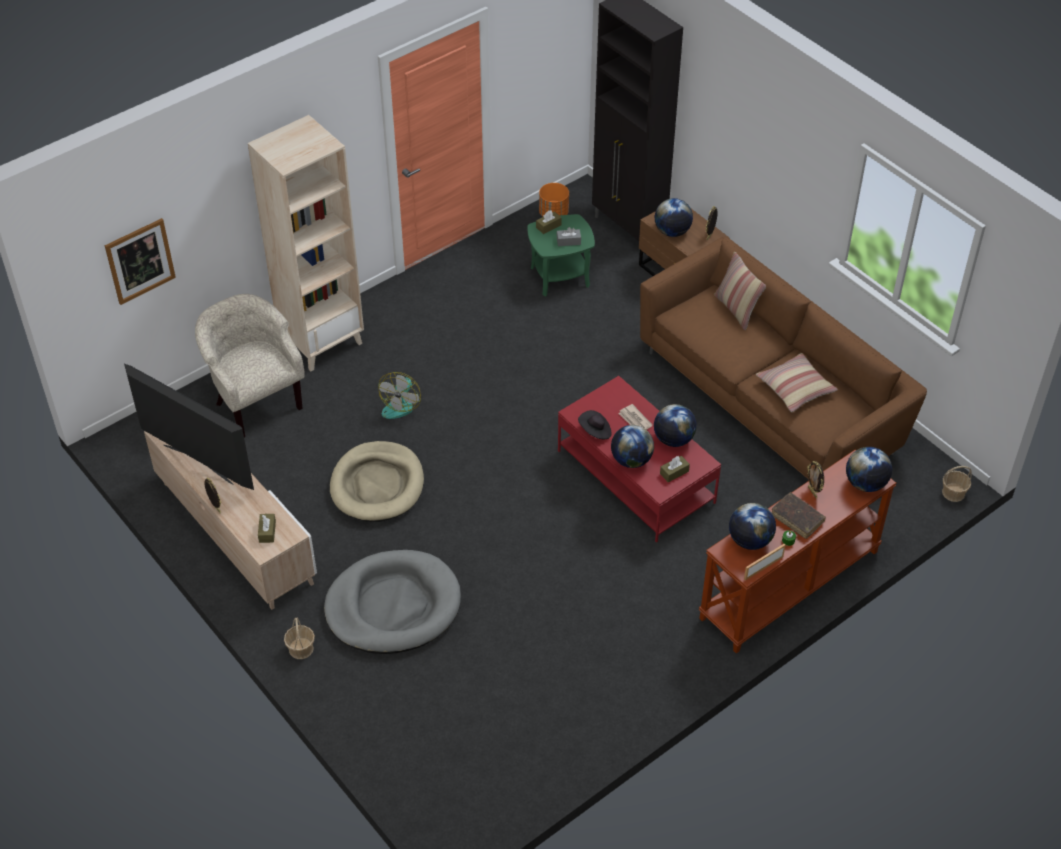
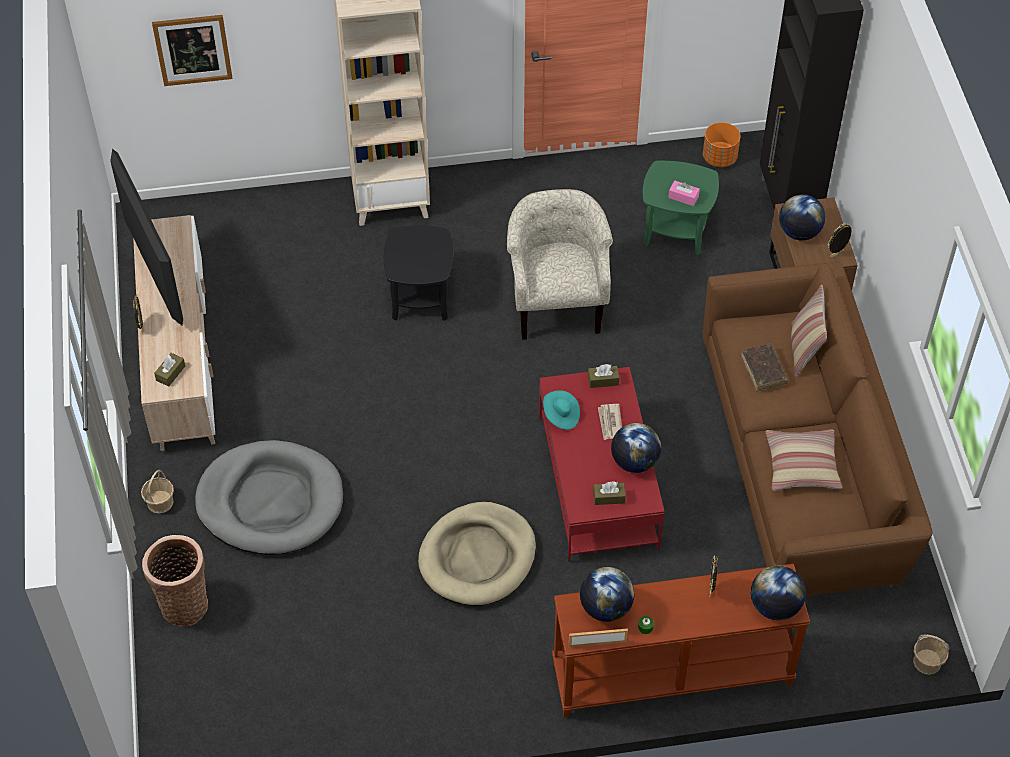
camera: 30 degrees right, 5 degrees up
(255, 403) = (286, 236): beige armchair -> beige armchair (556, 307)
(377, 485) = (341, 372): beige dog bed -> beige dog bed (478, 557)
(379, 715) = (184, 603): none -> basket
(400, 404) = (420, 298): fan -> black side table
(548, 226) = (674, 171): brown tissue box -> brown tissue box (603, 380)
(568, 241) = (683, 197): grey tissue box -> pink tissue box
(595, 431) = (561, 416): black hat -> turquoise hat
(631, 460) = (575, 463): globe -> none
(797, 518) = (672, 609): brown book -> brown book (763, 371)

